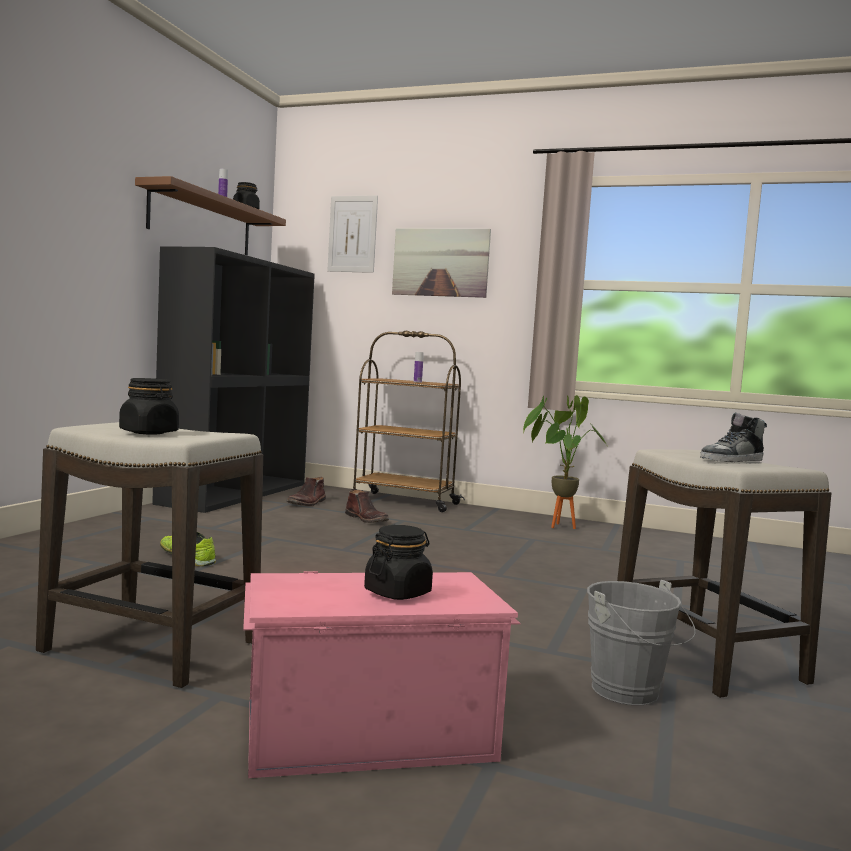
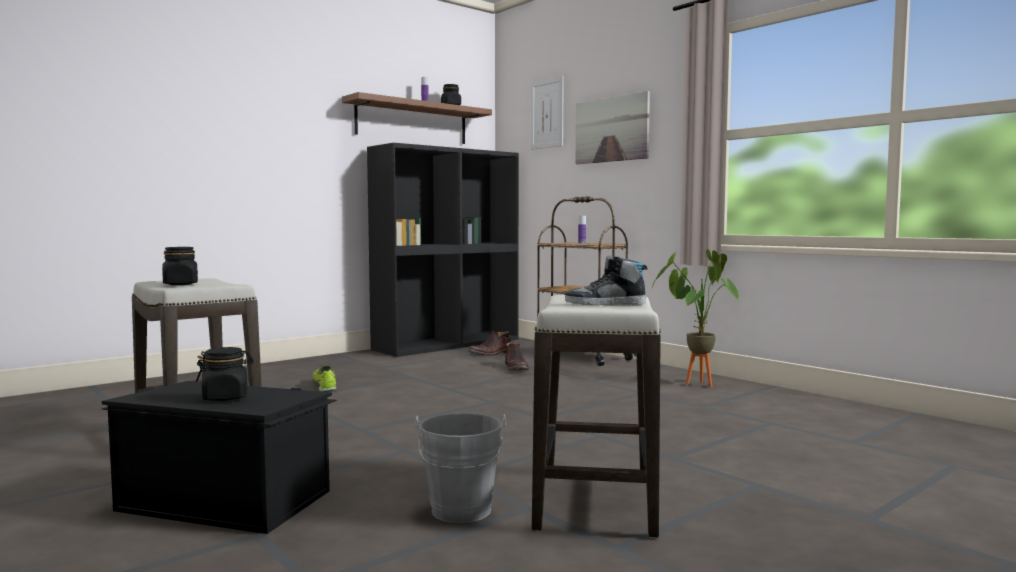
camera: 30 degrees right, 0 degrees up
(365, 728) = (226, 499): pink storage box -> black storage box

